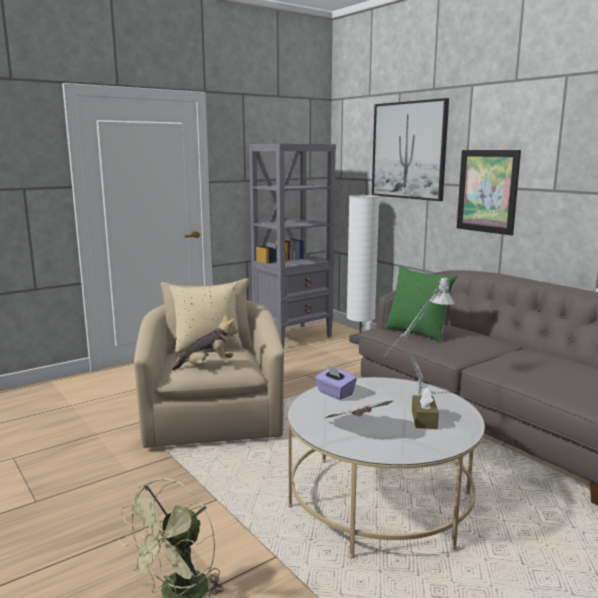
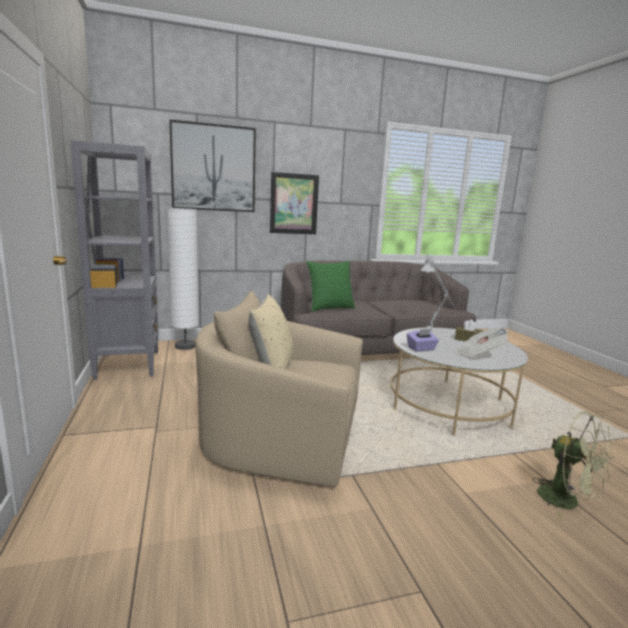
camera: 70 degrees left, 0 degrees up
(208, 367) = (332, 376): plush toy -> none

